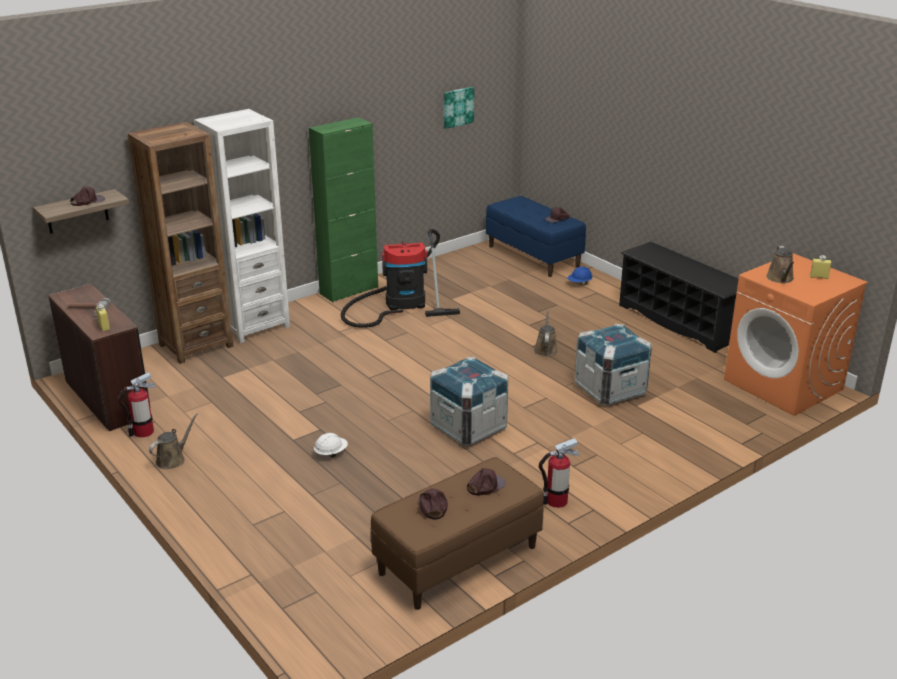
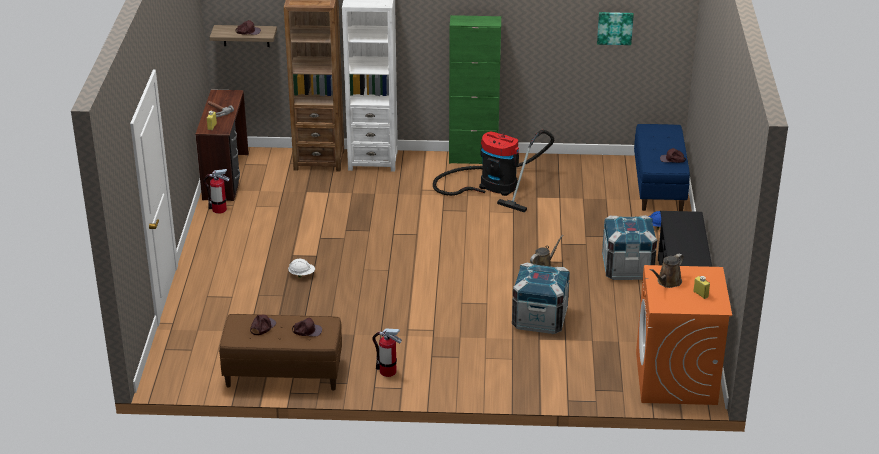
camera: 40 degrees right, 5 degrees up
(173, 459) = (214, 235): brown watering can -> none
(468, 427) = (405, 298): crate -> crate (627, 268)

